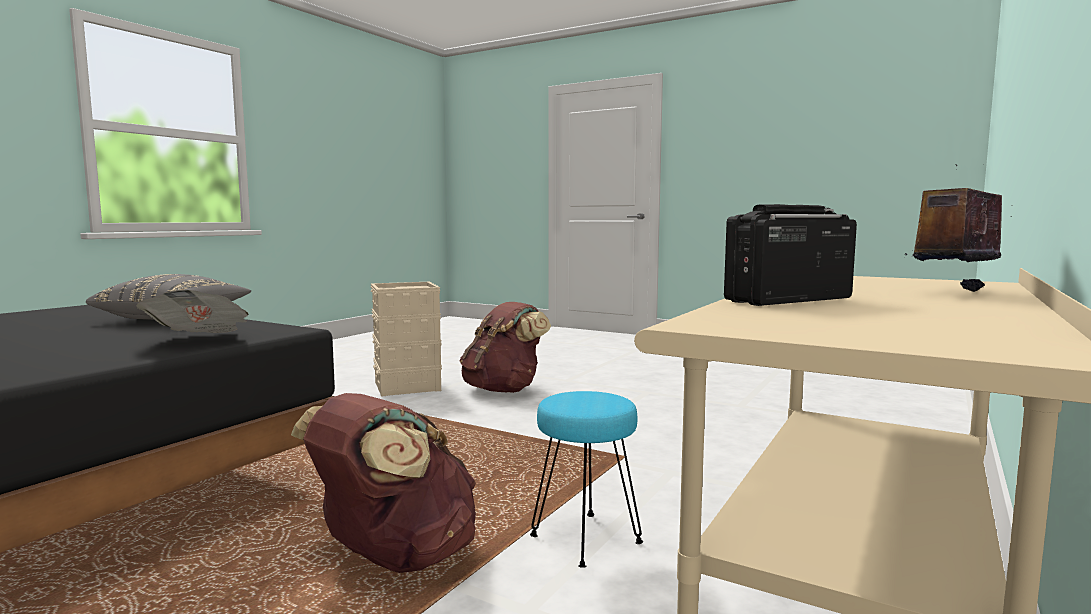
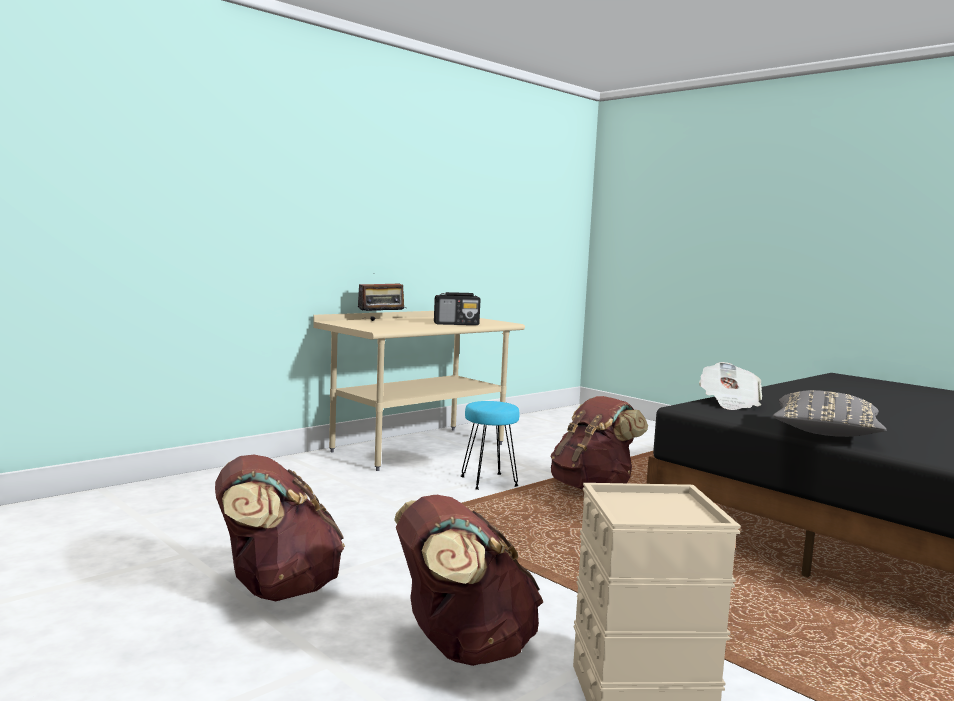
camera: 165 degrees left, 0 degrees up
(642, 398) = (277, 589): none -> brown backpack

